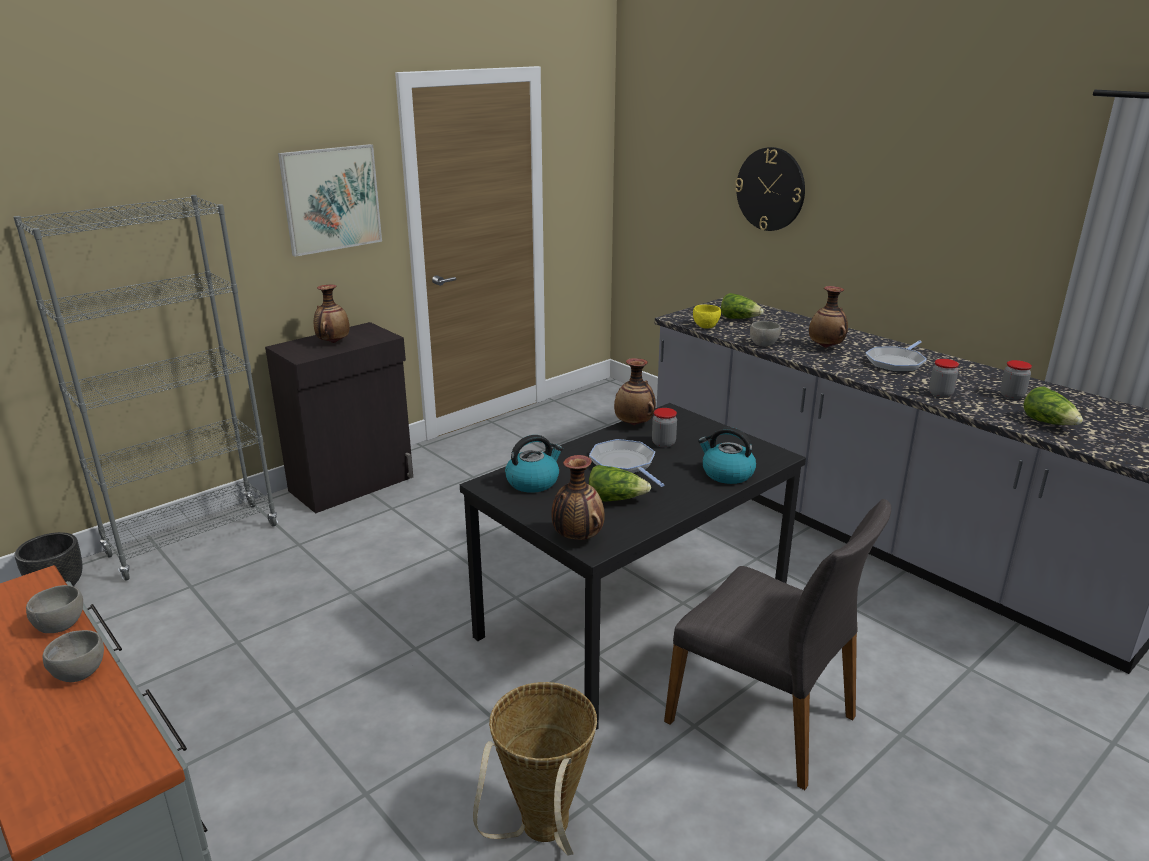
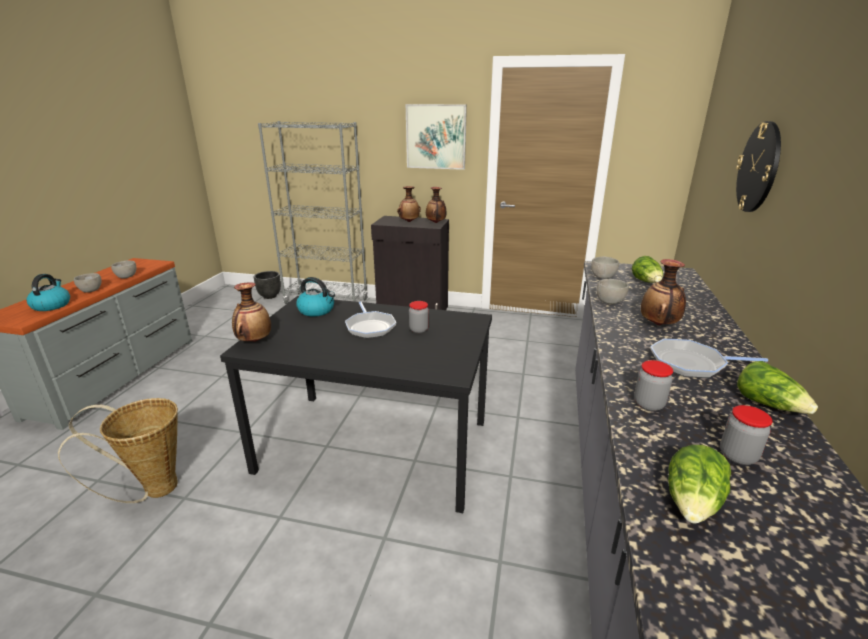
camera: 55 degrees right, 0 degrees up
(615, 499) = (316, 337): lettuce -> lettuce (768, 405)
(624, 464) = (370, 327): frying pan -> frying pan turned 135 degrees clockwise
(634, 424) = (437, 313): vase -> vase (436, 223)
(705, 326) = (602, 276): yellow bowl -> grey bowl
(726, 474) = (396, 363): kettle -> kettle (51, 305)
(764, 718) = (308, 552): grey chair -> none

